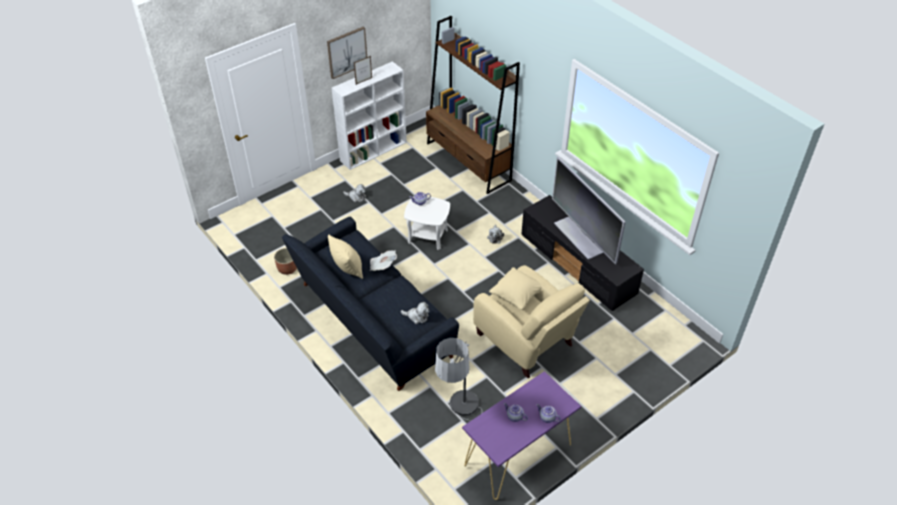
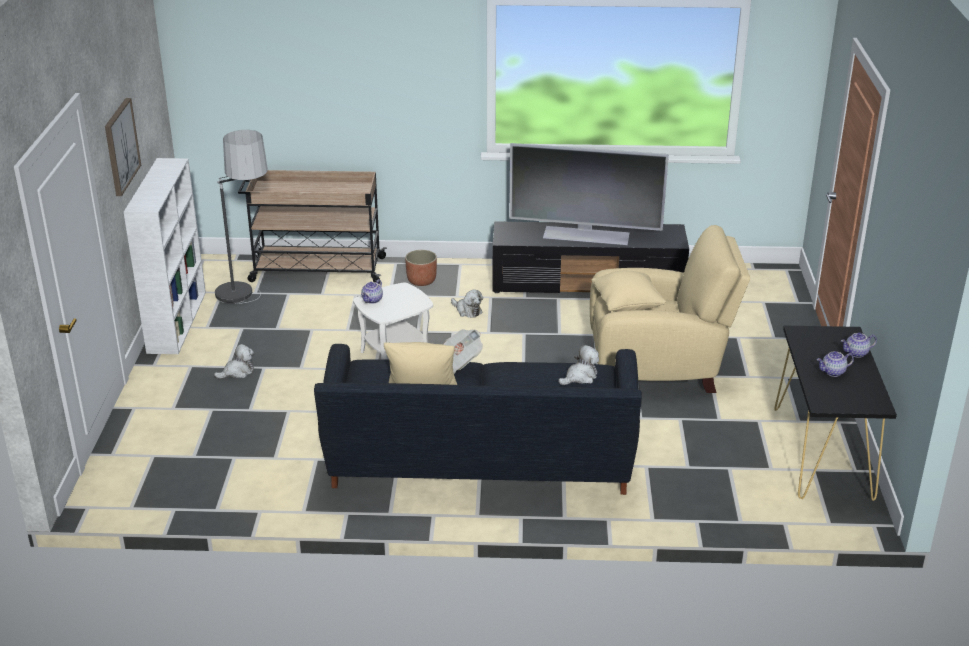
camera: 50 degrees left, 15 degrees down
(287, 268) = (279, 488): planter -> planter (421, 281)
(364, 81) = (157, 188): picture frame -> none
(459, 424) = (731, 472): floor lamp -> floor lamp (248, 307)
(468, 162) = (316, 270): brown bookcase -> beige cart
(517, 455) = (822, 453): purple console table -> black console table

